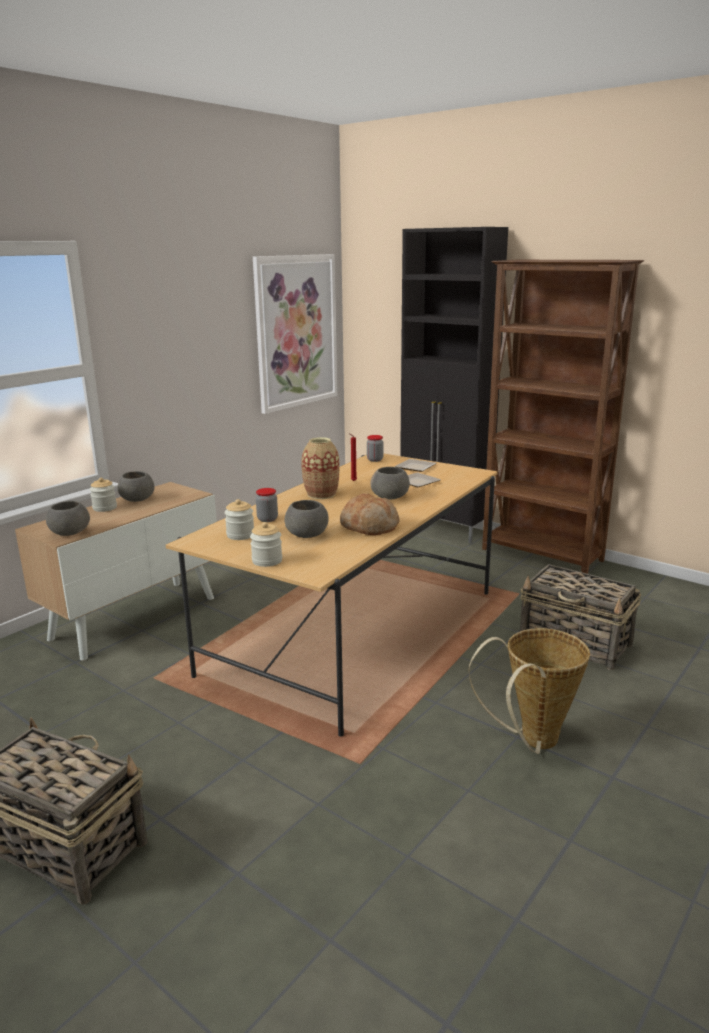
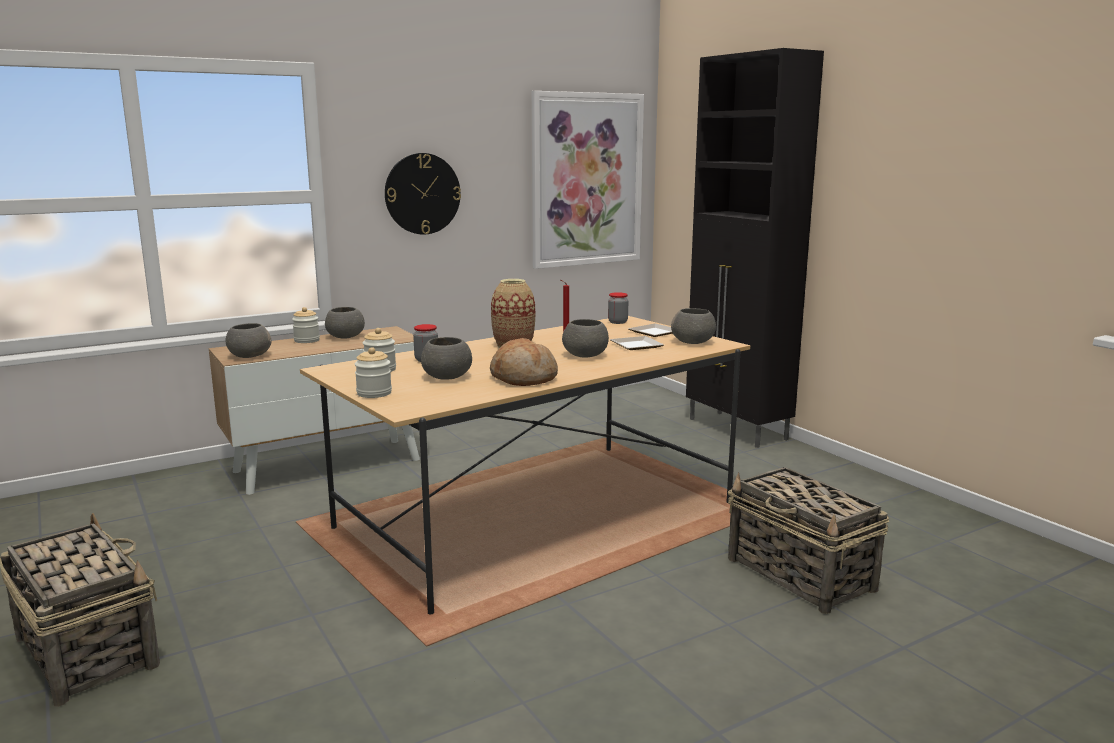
camera: 20 degrees right, 5 degrees down
(174, 357) = (422, 194): none -> wall clock
(454, 473) = (693, 342): none -> grey bowl
(532, 742) = (646, 670): basket -> none
(542, 555) = (840, 473): brown bookcase -> none

